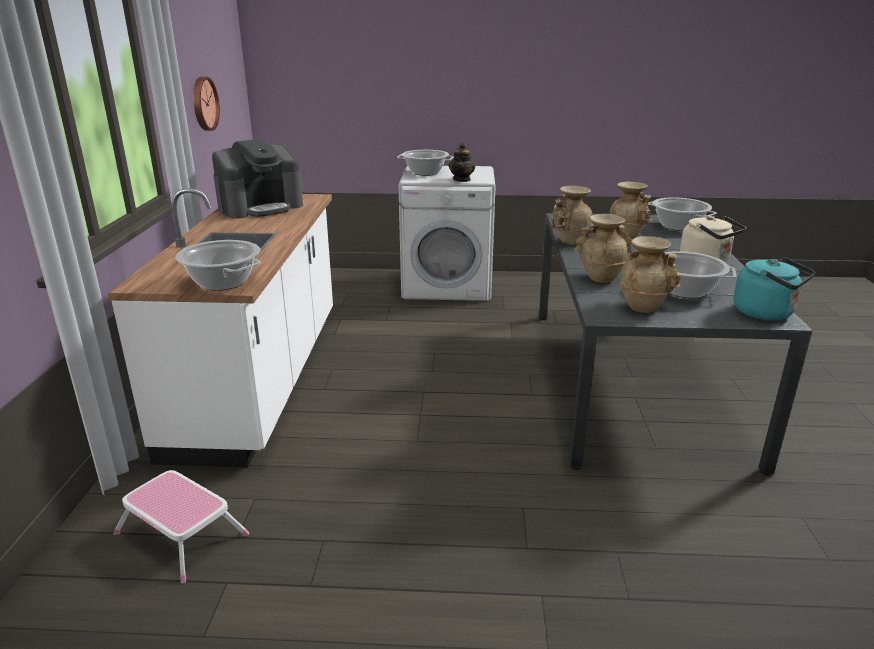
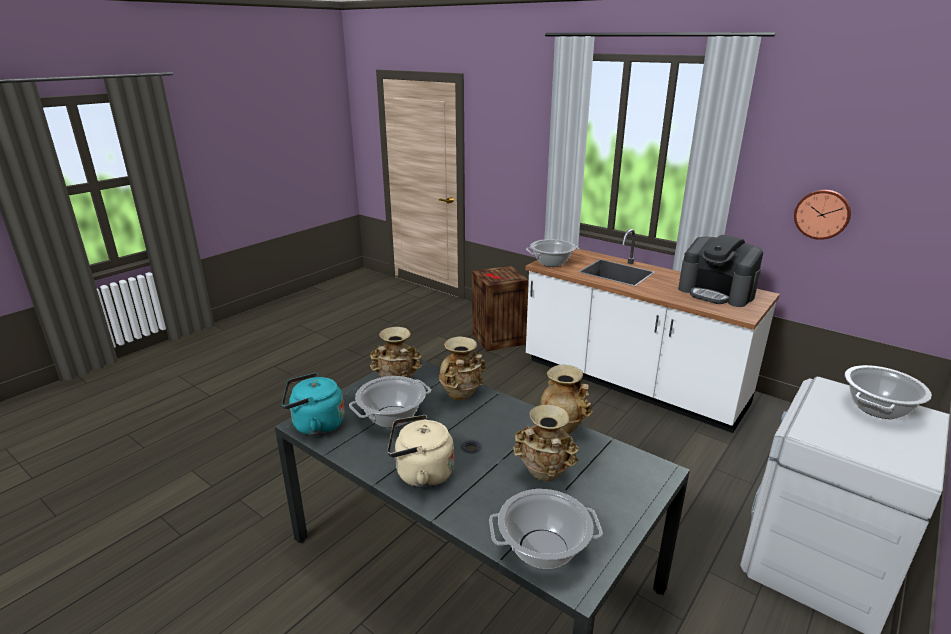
camera: 125 degrees right, 0 degrees up
(180, 534) = (498, 339): pink step ladder -> crate
(261, 207) = (716, 293): coffee machine -> coffee machine turned 45 degrees counterclockwise
(462, 180) = (818, 418): teapot -> none

